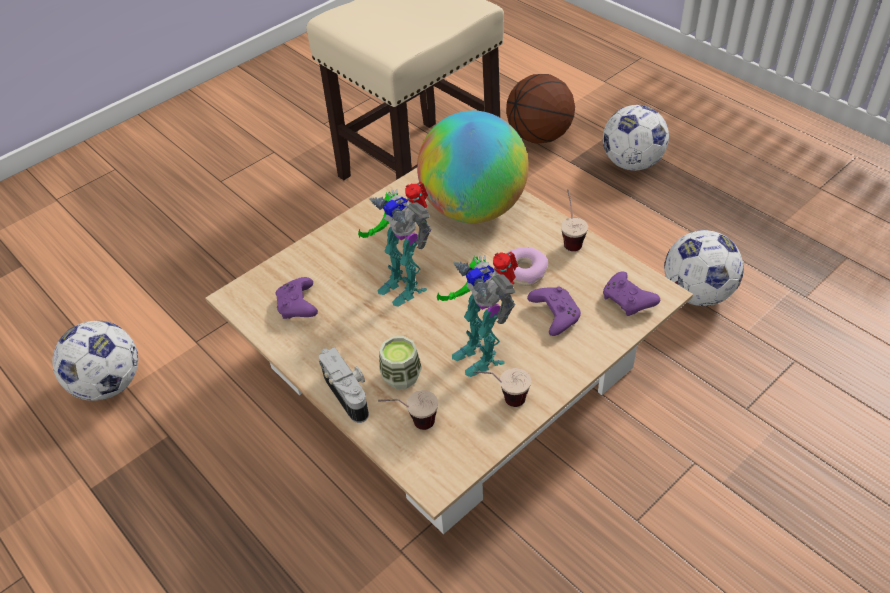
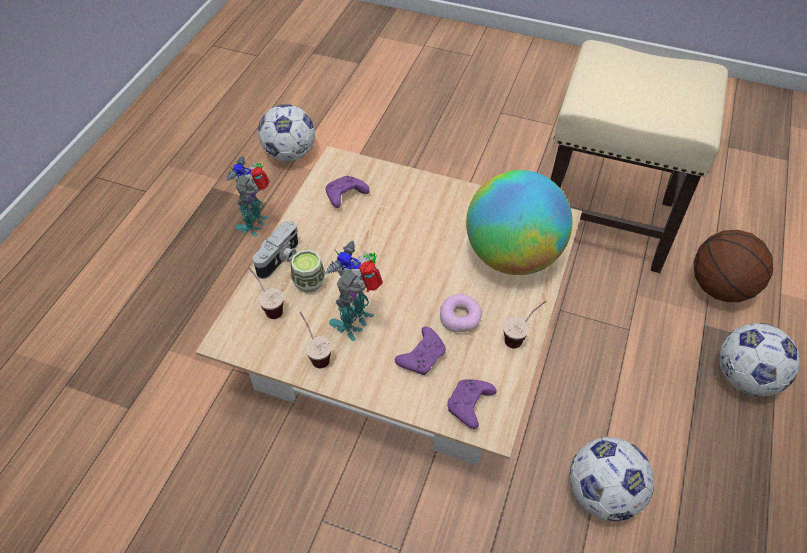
camera: 60 degrees right, 5 degrees up
(404, 284) = (400, 246): toy robot -> toy robot (256, 223)

